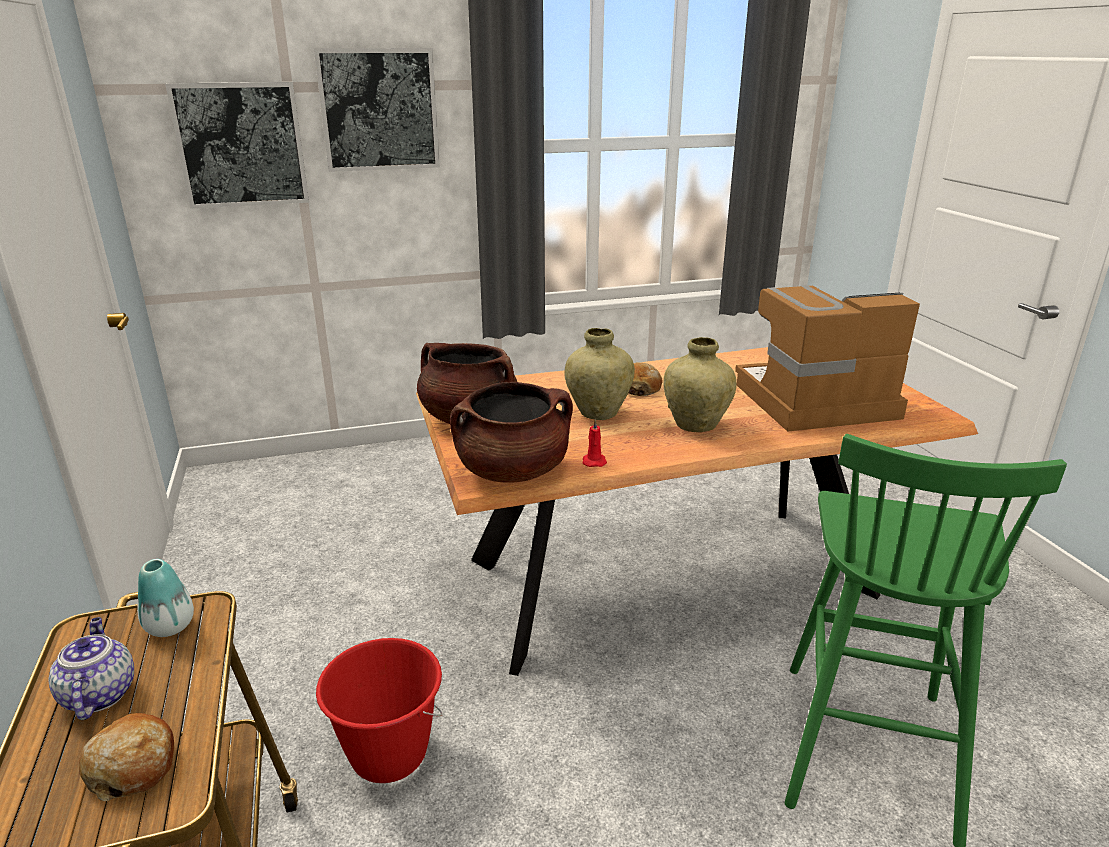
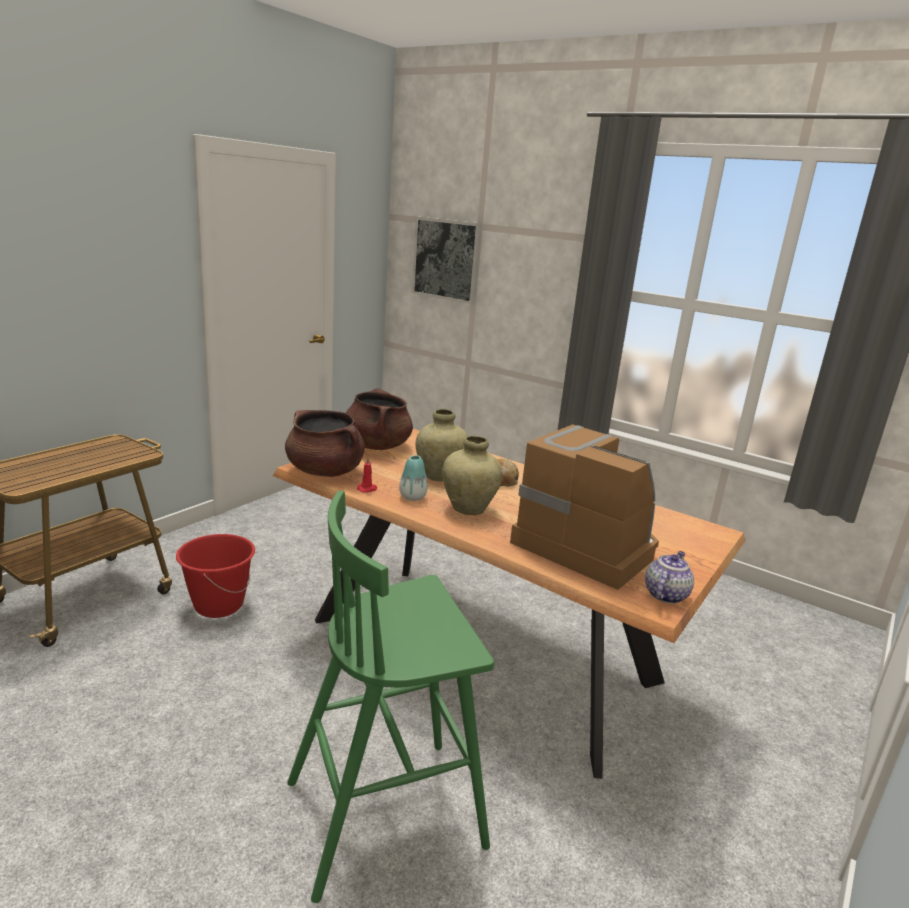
camera: 50 degrees right, 5 degrees down
(99, 694) = (76, 456): teapot -> teapot (665, 594)
(133, 766) = (36, 476): bread -> none
(170, 627) = (129, 452): vase -> vase (412, 497)
(379, 110) = (528, 249): picture -> none

